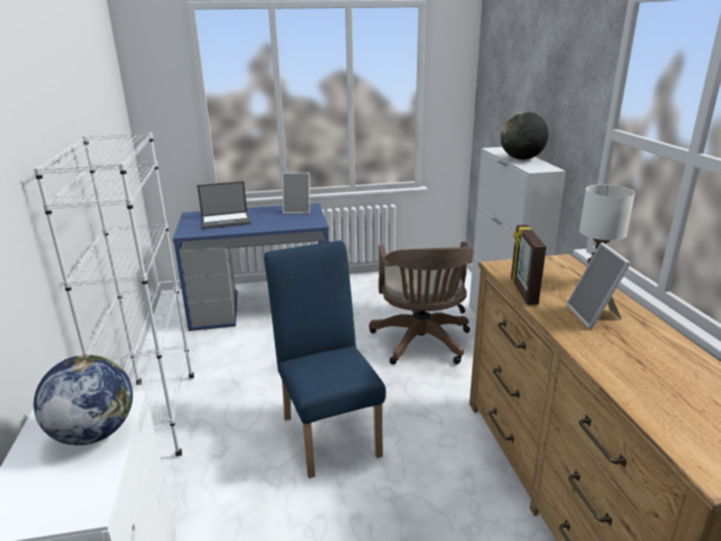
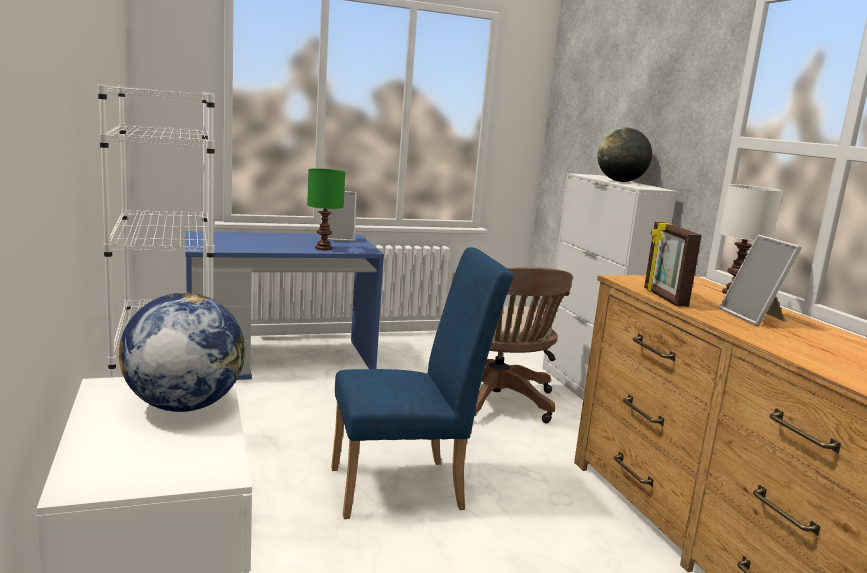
camera: 10 degrees left, 10 degrees down
(226, 220) = (249, 241): laptop -> none
(281, 224) = (323, 248): none -> green table lamp
(329, 430) = (407, 487): blue chair -> blue chair turned 105 degrees clockwise

